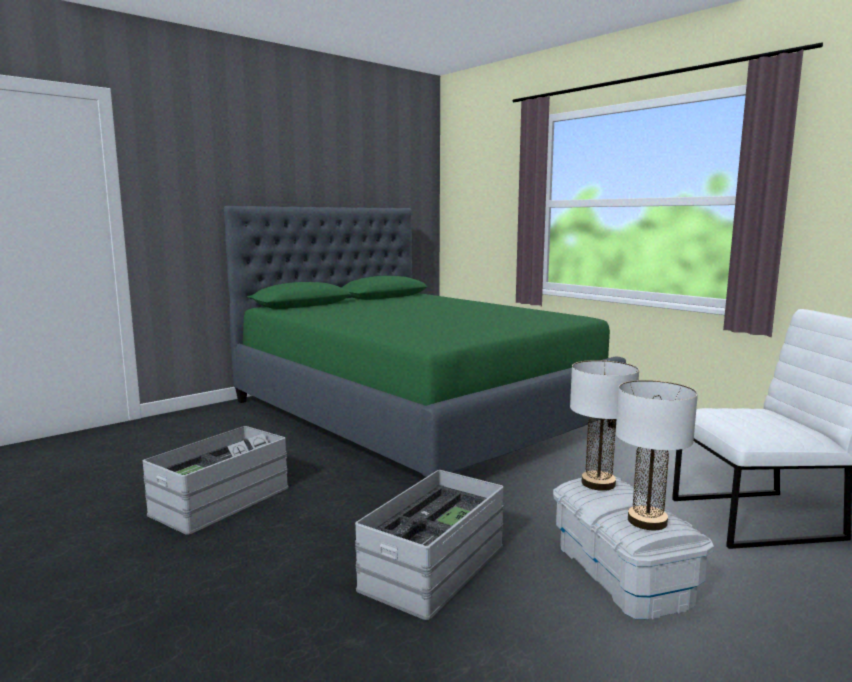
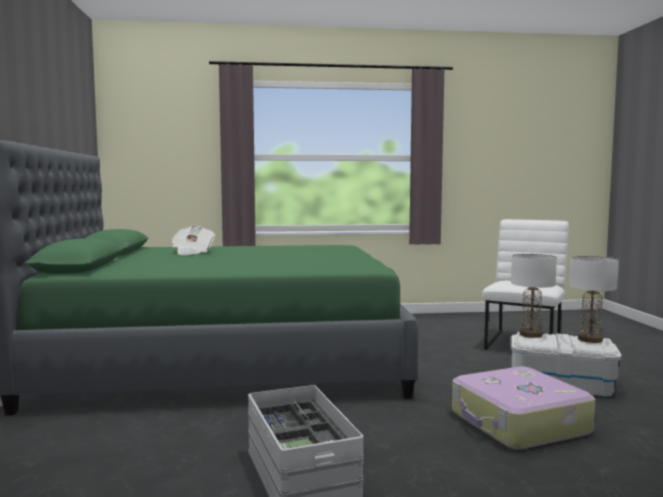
camera: 55 degrees left, 5 degrees down
(417, 304) = (192, 252): none -> newspaper
(435, 567) = (518, 423): grey storage box -> suitcase

